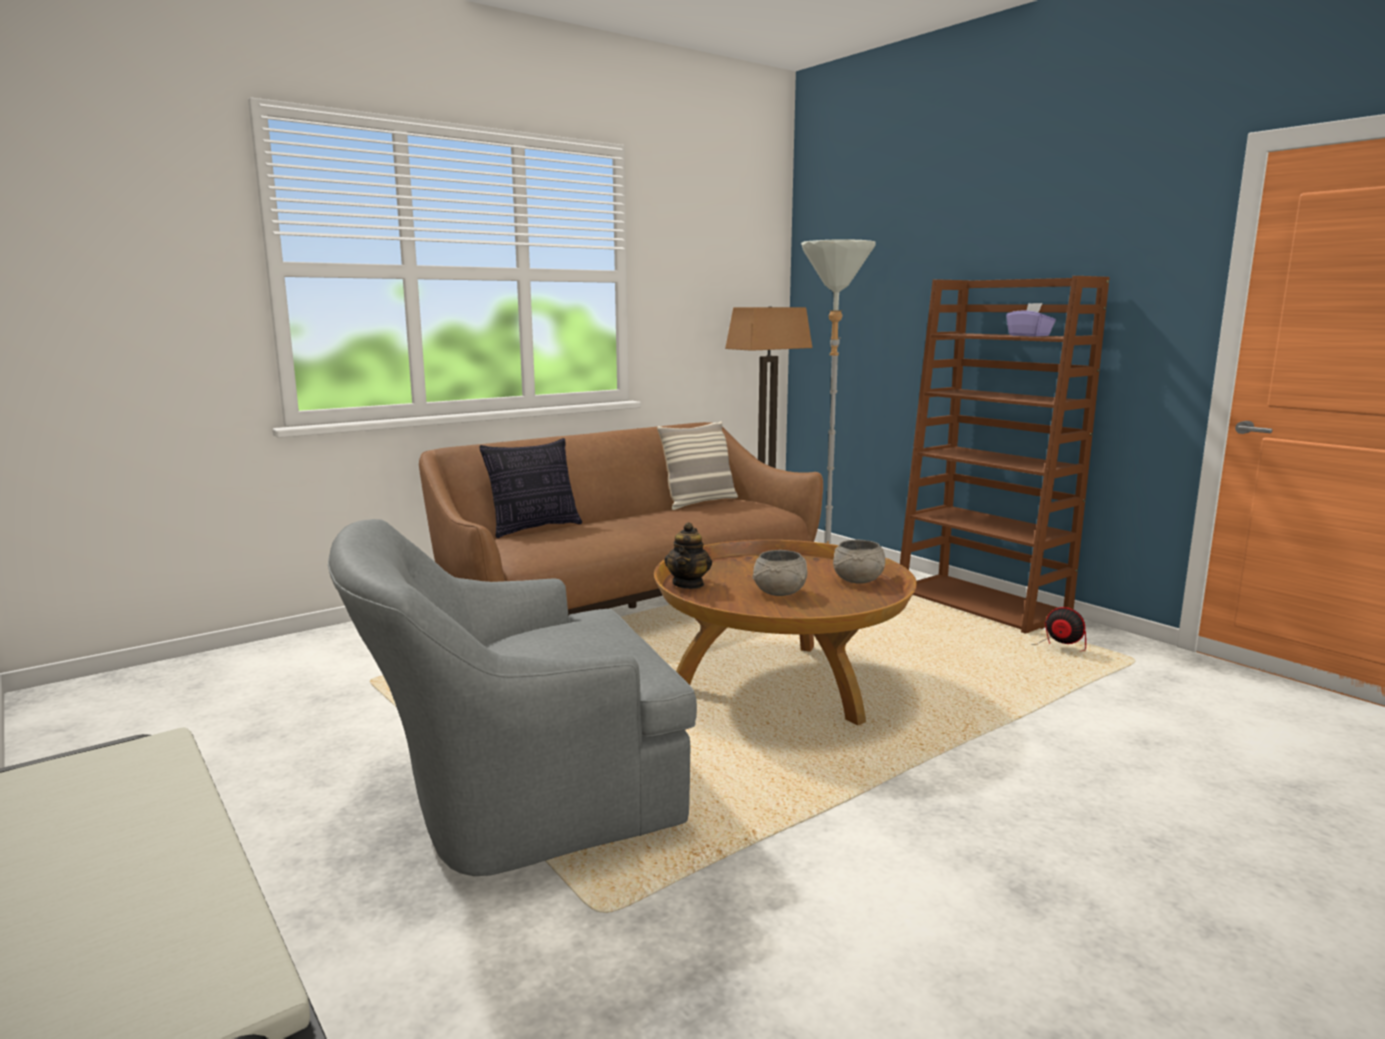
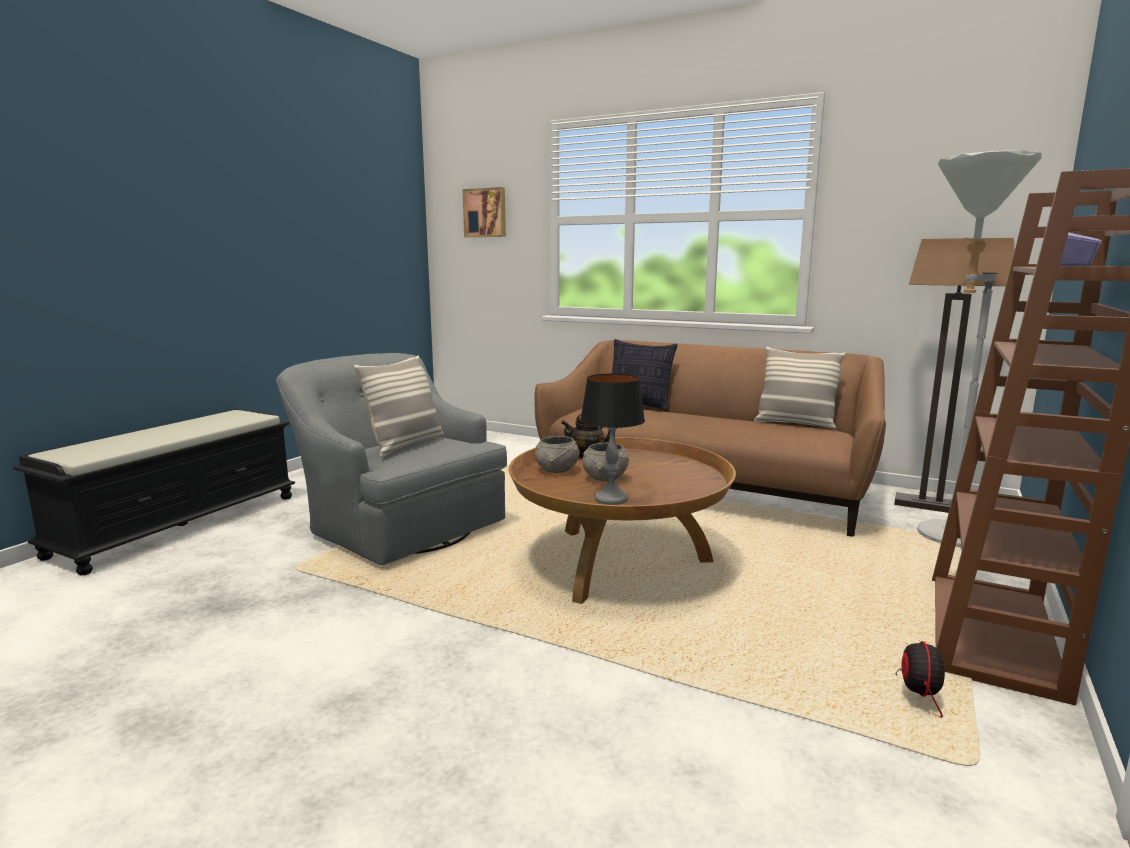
camera: 65 degrees right, 0 degrees up
(107, 246) = (485, 213): none -> picture
(566, 650) = (405, 445): none -> pillow
(847, 601) = (610, 499): none -> table lamp
(858, 580) = (675, 496): grey bowl -> grey bowl (556, 470)

